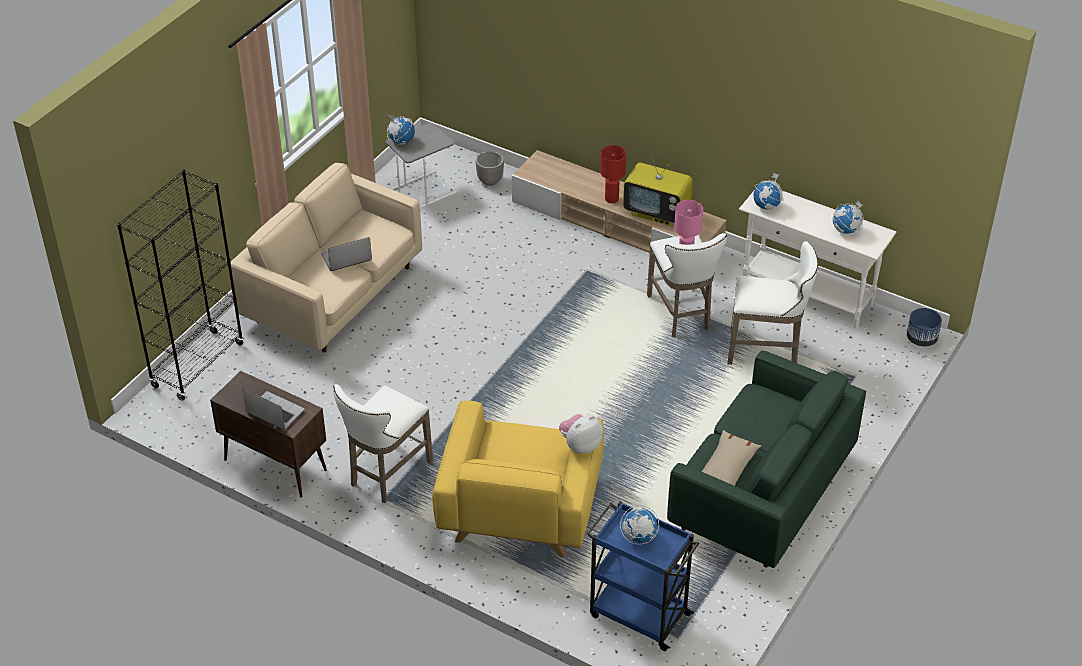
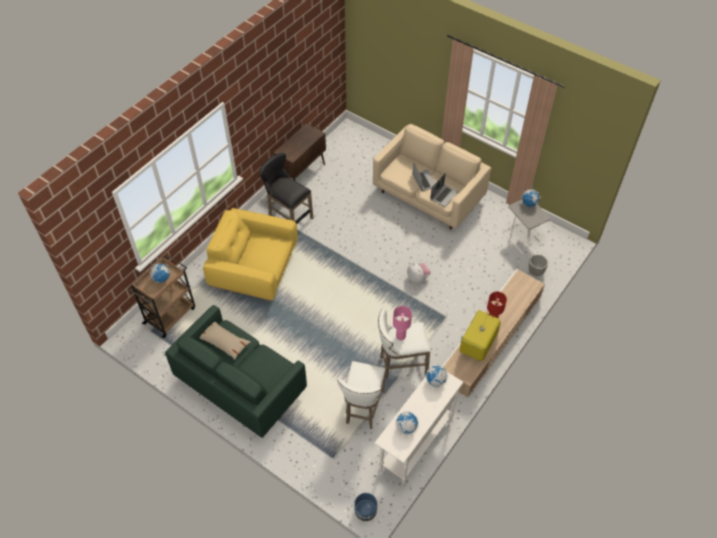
camera: 95 degrees right, 10 degrees up
(198, 365) = (376, 144): black bookcase -> none
(274, 412) = (292, 145): laptop -> laptop (444, 195)
(386, 474) = (288, 216): white stool -> black stool
(580, 445) = (248, 269): plush toy -> plush toy (417, 278)
(638, 614) = (170, 315): blue cart -> brown cart

